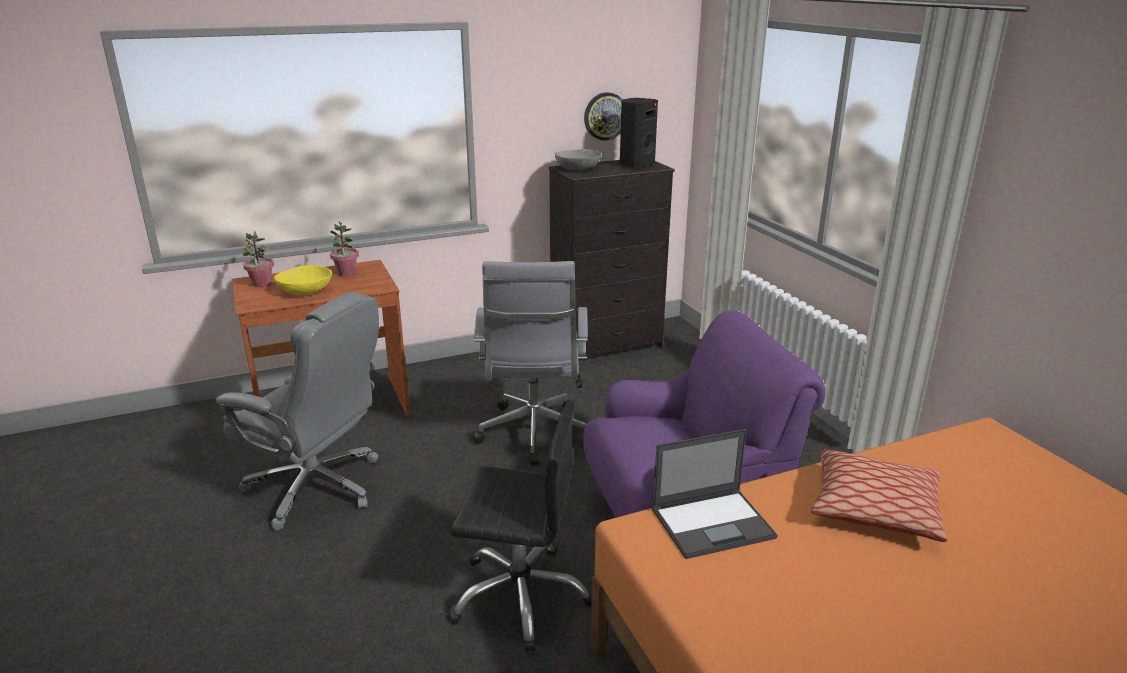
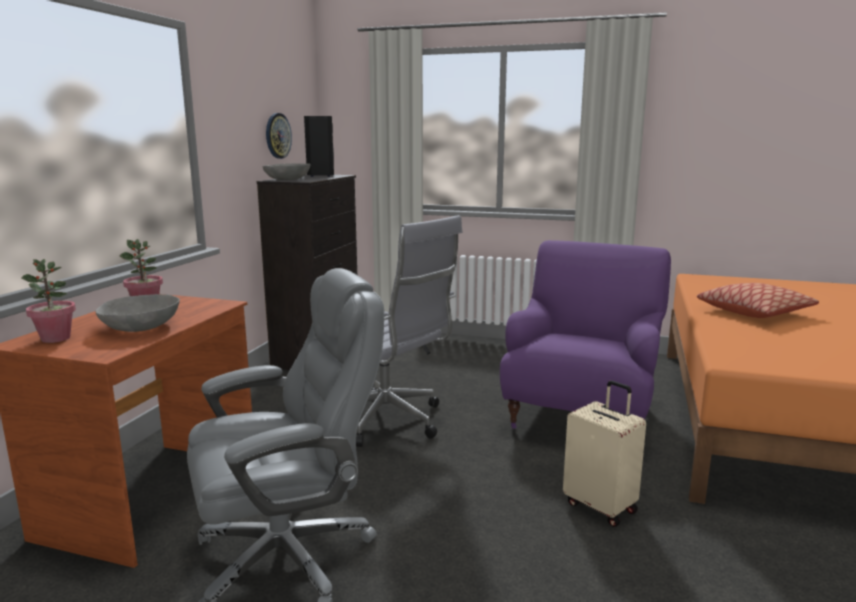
camera: 50 degrees left, 10 degrees down
(306, 291) = (141, 327): yellow bowl -> grey bowl
(521, 596) = (601, 506): black office chair -> beige suitcase
(713, 523) = (740, 343): laptop -> none

